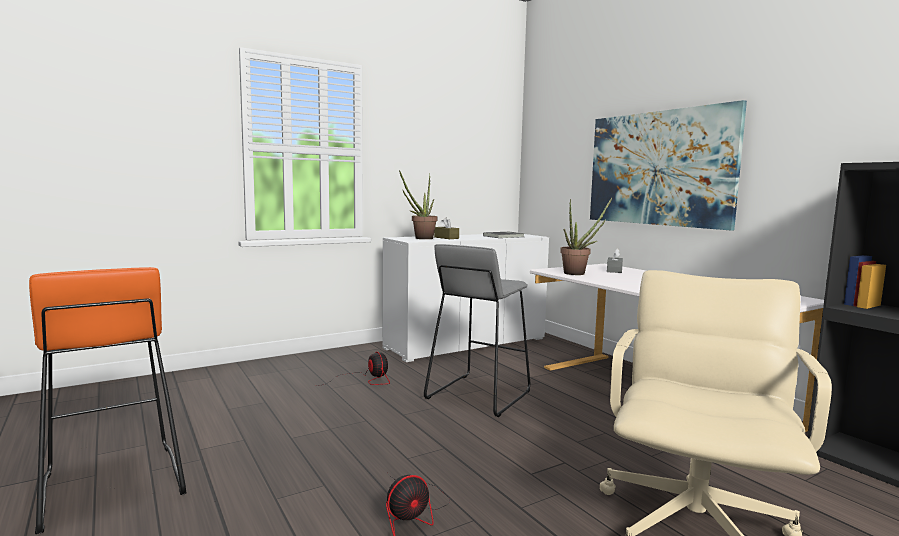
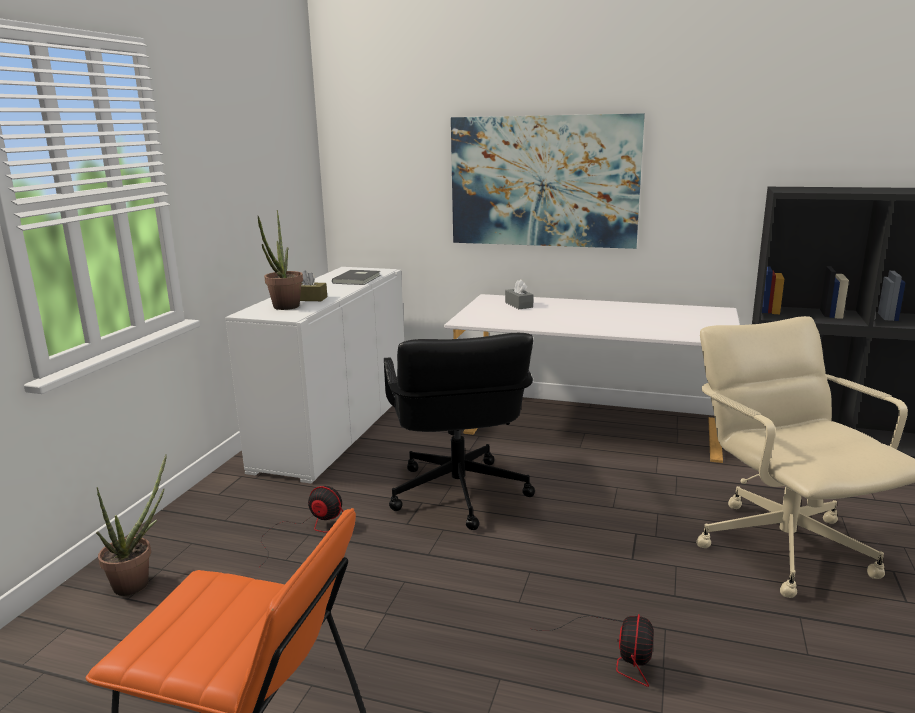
camera: 40 degrees left, 10 degrees up
(478, 395) = (457, 494): grey stool -> black office chair
(578, 273) = (503, 318): potted plant -> potted plant (138, 581)

